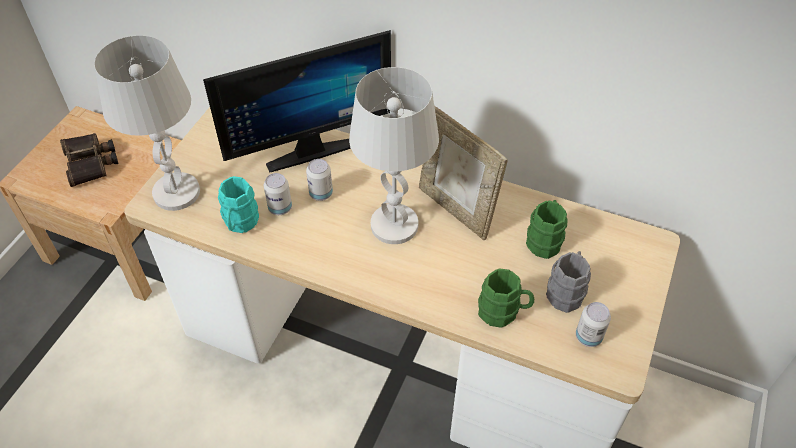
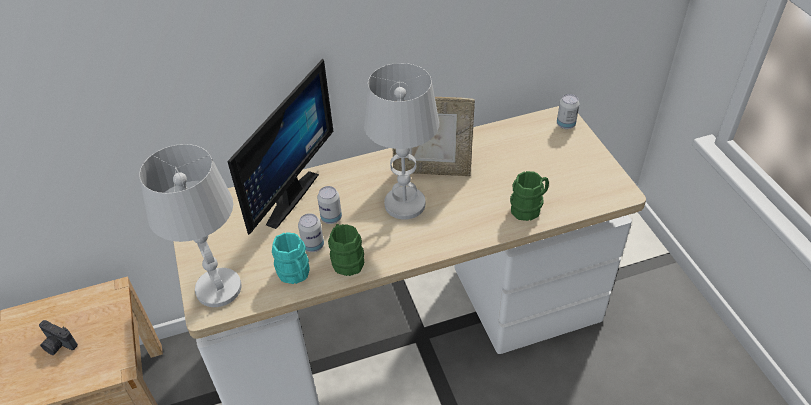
camera: 40 degrees left, 5 degrees down
(91, 163) = (58, 345): binoculars -> camera
(545, 239) = (503, 152): green mug -> green mug (346, 259)
(566, 291) = (548, 172): grey mug -> none
(588, 337) = (588, 188): can -> can (565, 124)

